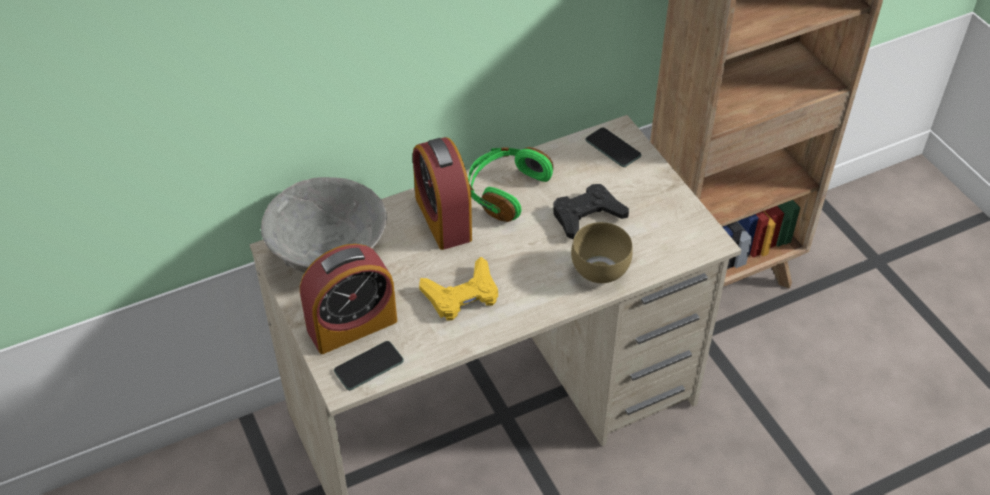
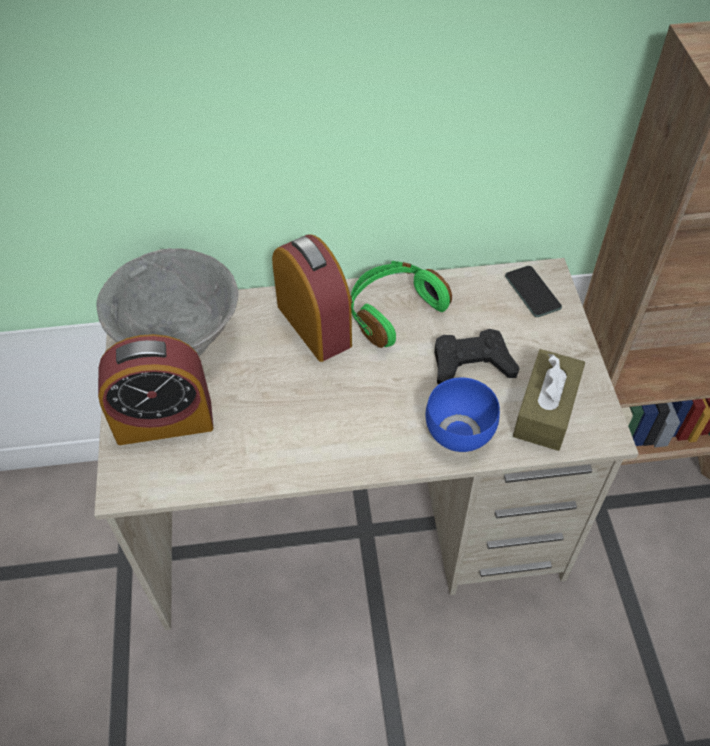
camera: 20 degrees right, 5 degrees up
(369, 366) = (159, 474): phone -> none
(443, 218) = (314, 325): alarm clock -> alarm clock turned 150 degrees clockwise
(462, 295) = (294, 419): yellow game controller -> none
(597, 270) = (456, 432): brown bowl -> blue bowl
(659, 236) = (545, 410): none -> brown tissue box

